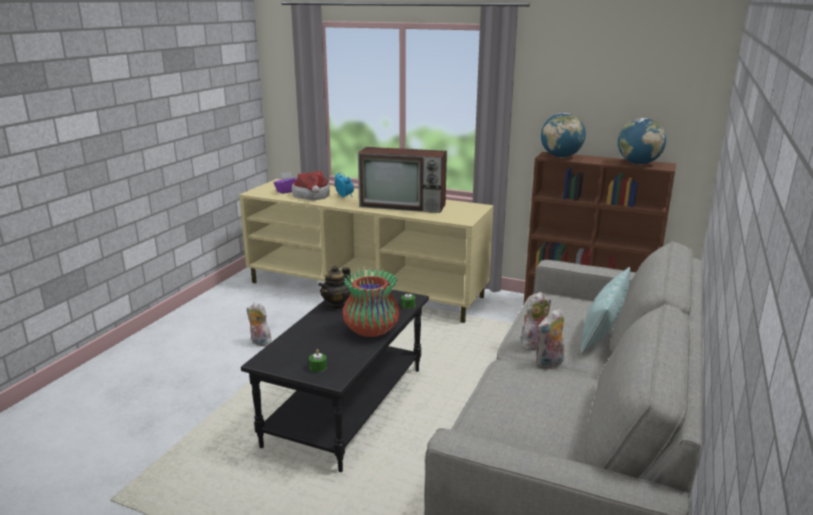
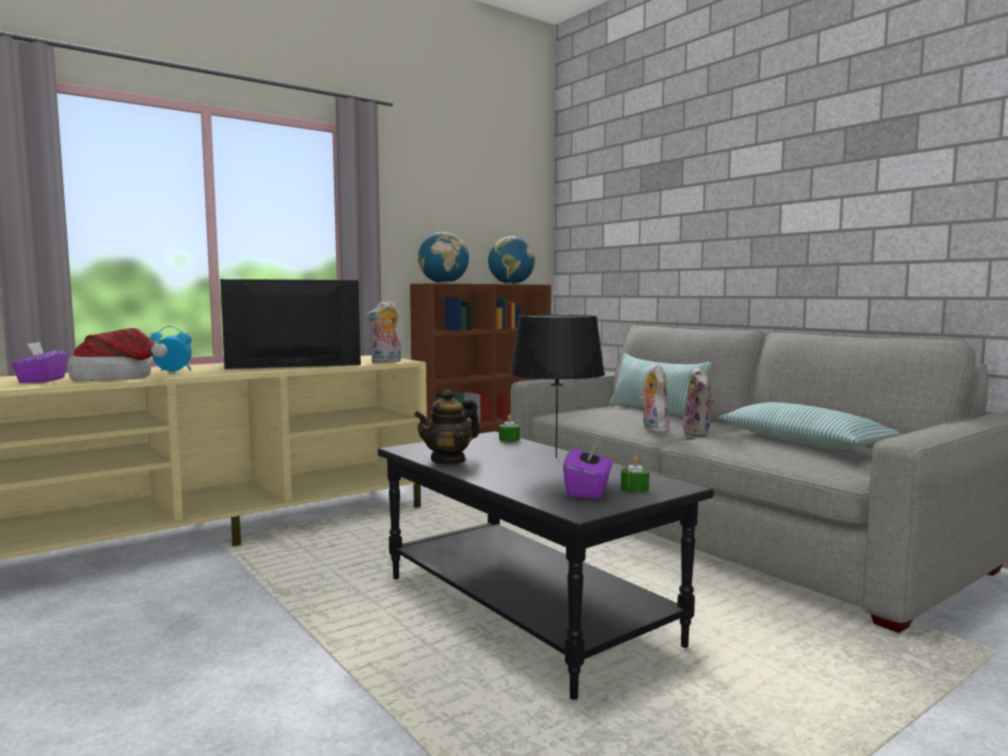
camera: 60 degrees left, 15 degrees down
(259, 342) = (224, 638): plush toy -> plush toy (386, 361)
(302, 355) = (588, 491): none -> purple tissue box
(336, 305) = (448, 460): teapot -> teapot turned 75 degrees clockwise
(371, 330) = (556, 458): vase -> black table lamp
(404, 205) = (291, 365): television -> television turned 150 degrees counterclockwise
(552, 412) = (802, 442): none -> pillow

